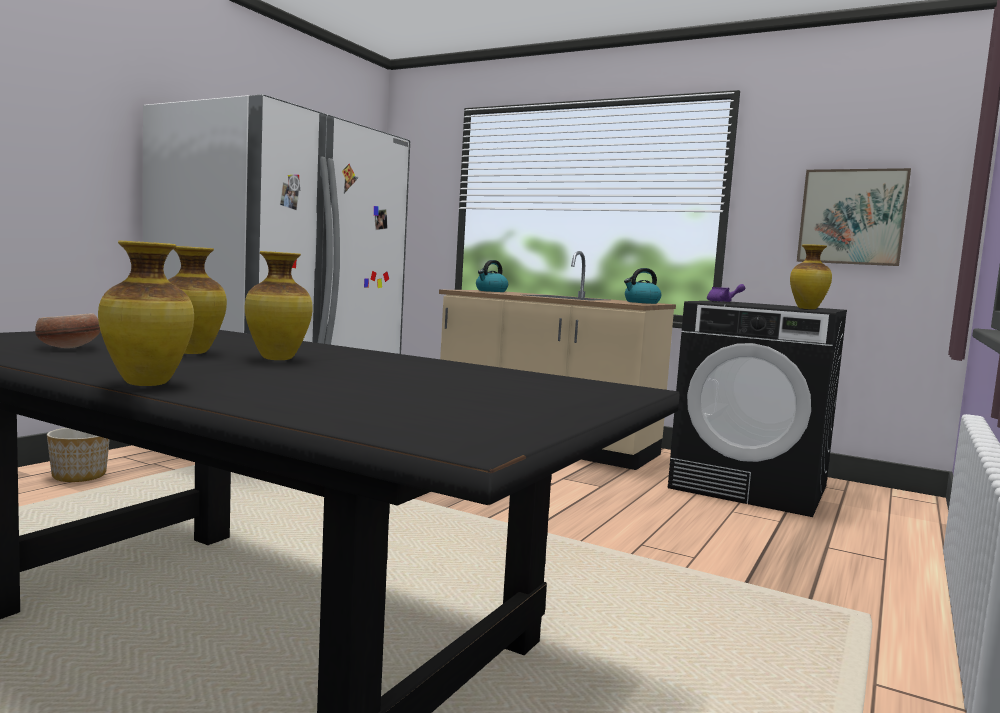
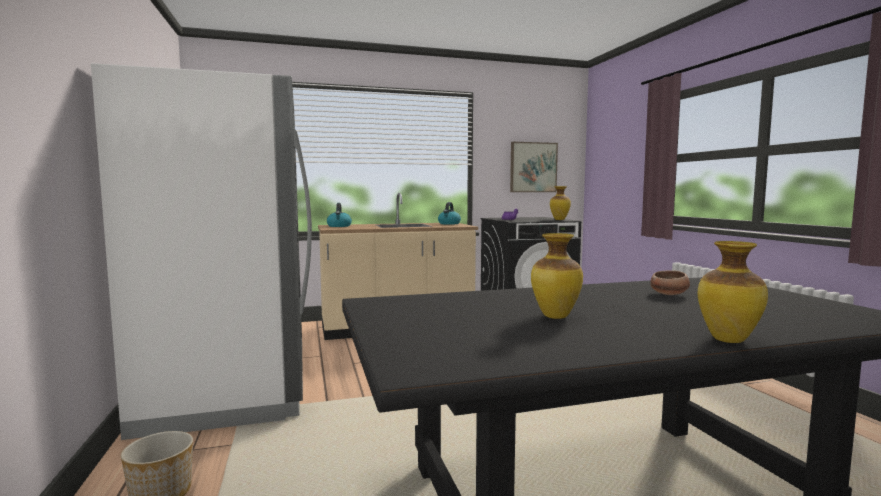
camera: 45 degrees left, 0 degrees up
(69, 348) = (513, 338): bowl -> bowl (669, 294)
(277, 359) = (594, 306): vase -> none

